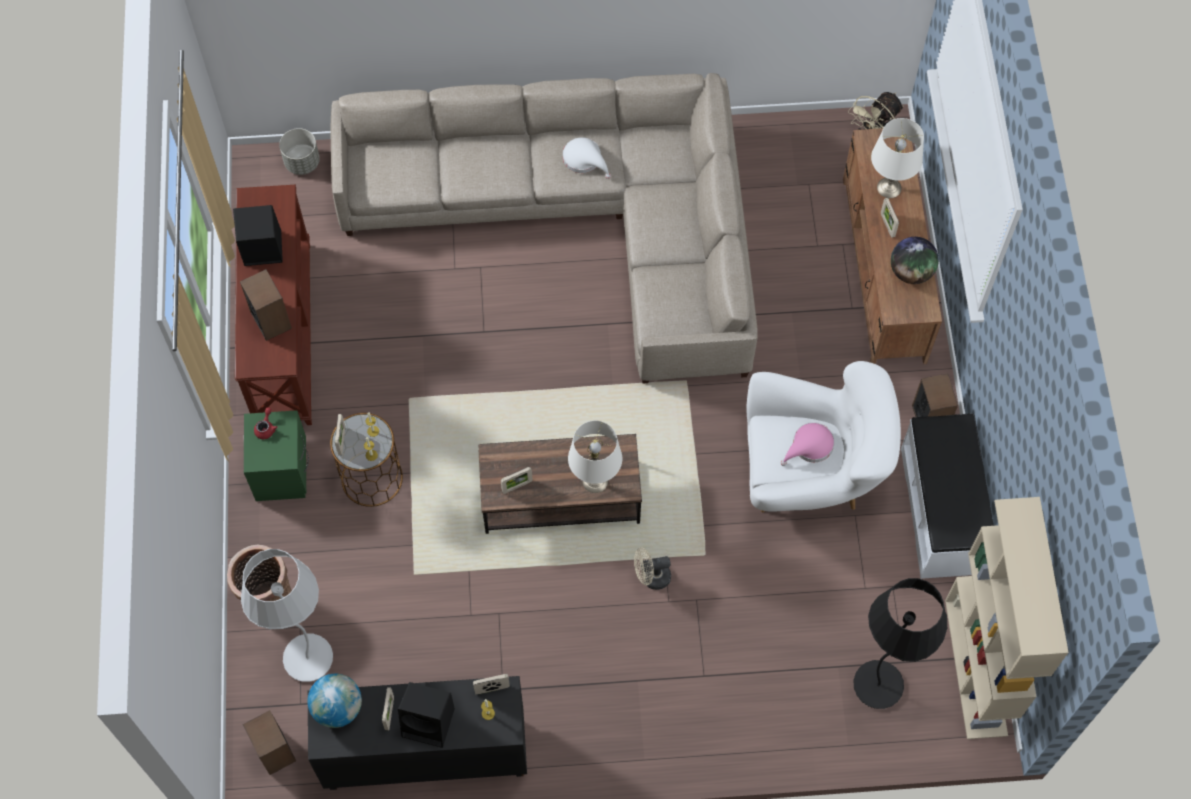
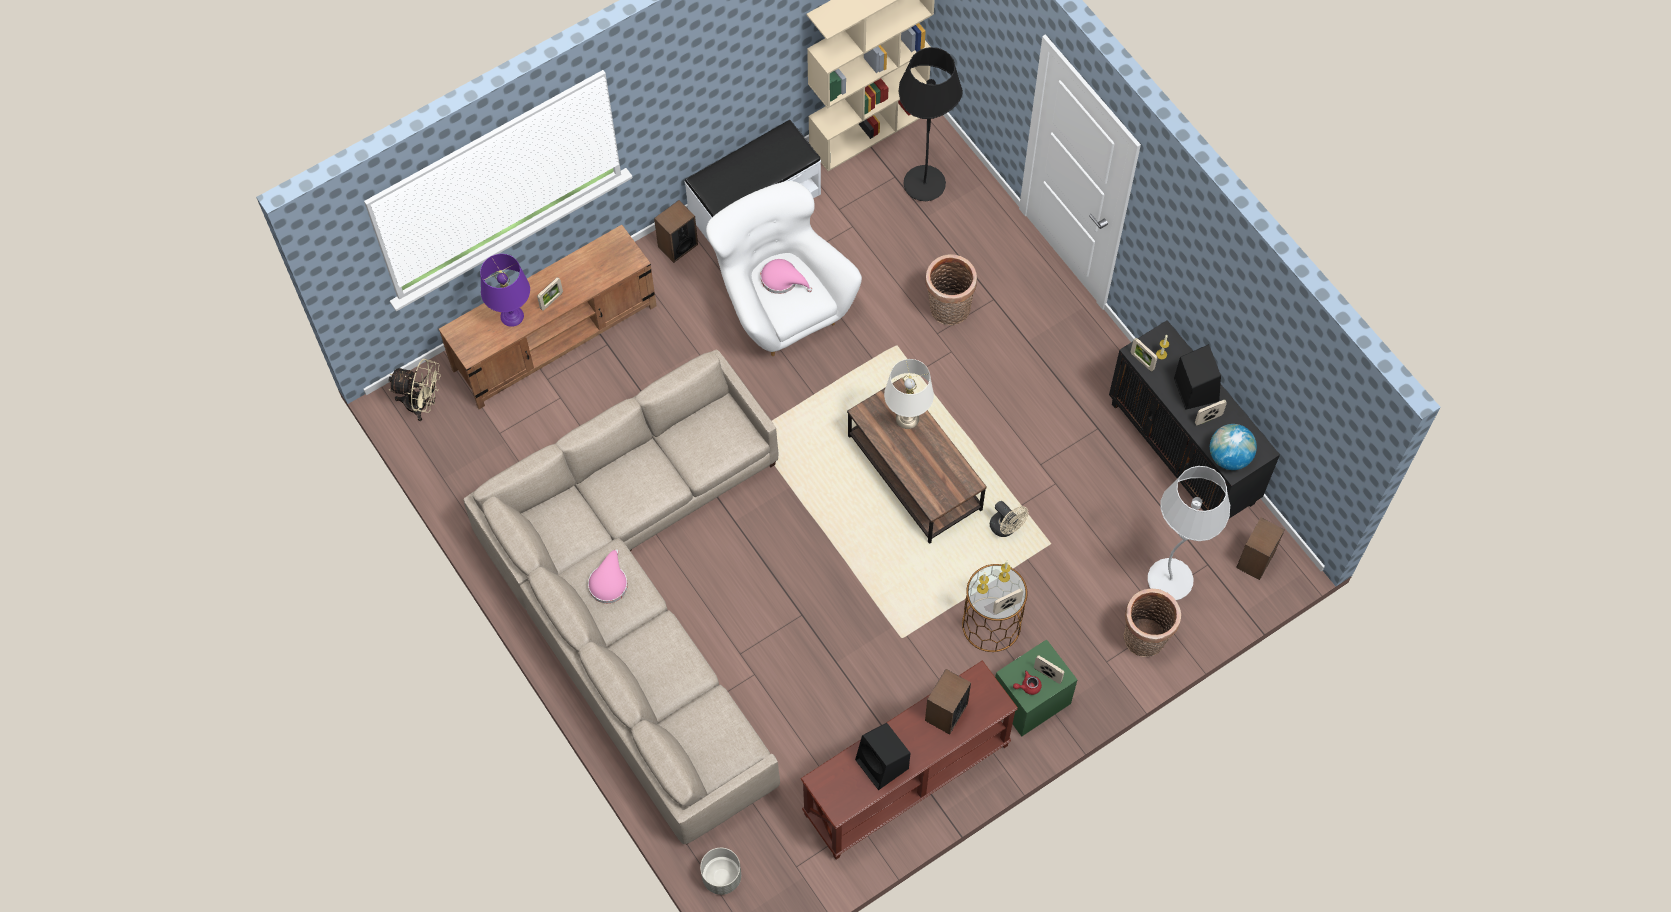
camera: 120 degrees left, 0 degrees up
(517, 486) = (949, 472): picture frame -> picture frame (1047, 675)
(584, 159) = (608, 582): white hat -> pink hat
(651, 577) = (940, 373): beige fan -> beige fan (1006, 528)
(715, 624) = (948, 311): none -> basket
(889, 188) = (512, 316): white table lamp -> purple table lamp
(911, 271) = (587, 265): globe -> none

